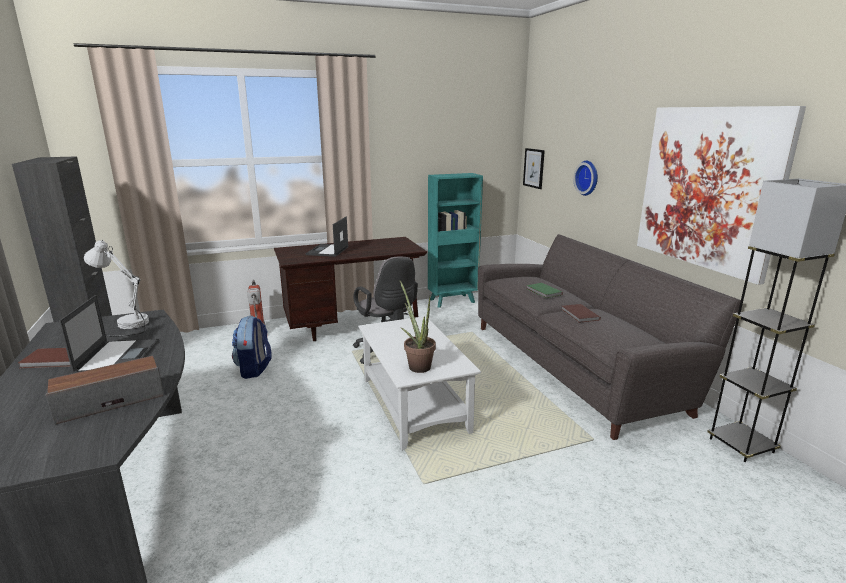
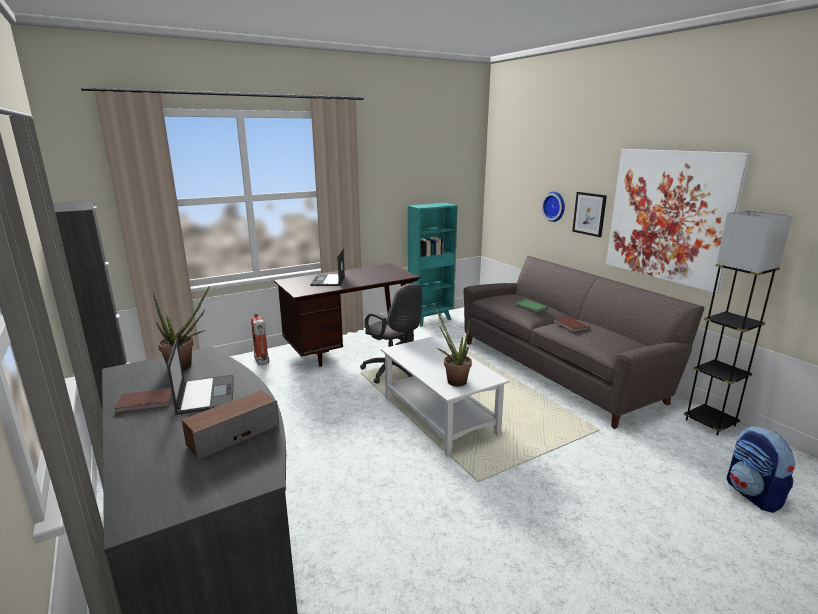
camera: 10 degrees left, 0 degrees up
(122, 326) = (185, 365): white table lamp -> potted plant
(254, 369) = (276, 397): backpack -> backpack (753, 495)
(534, 168) = (498, 197): picture -> picture (589, 214)

